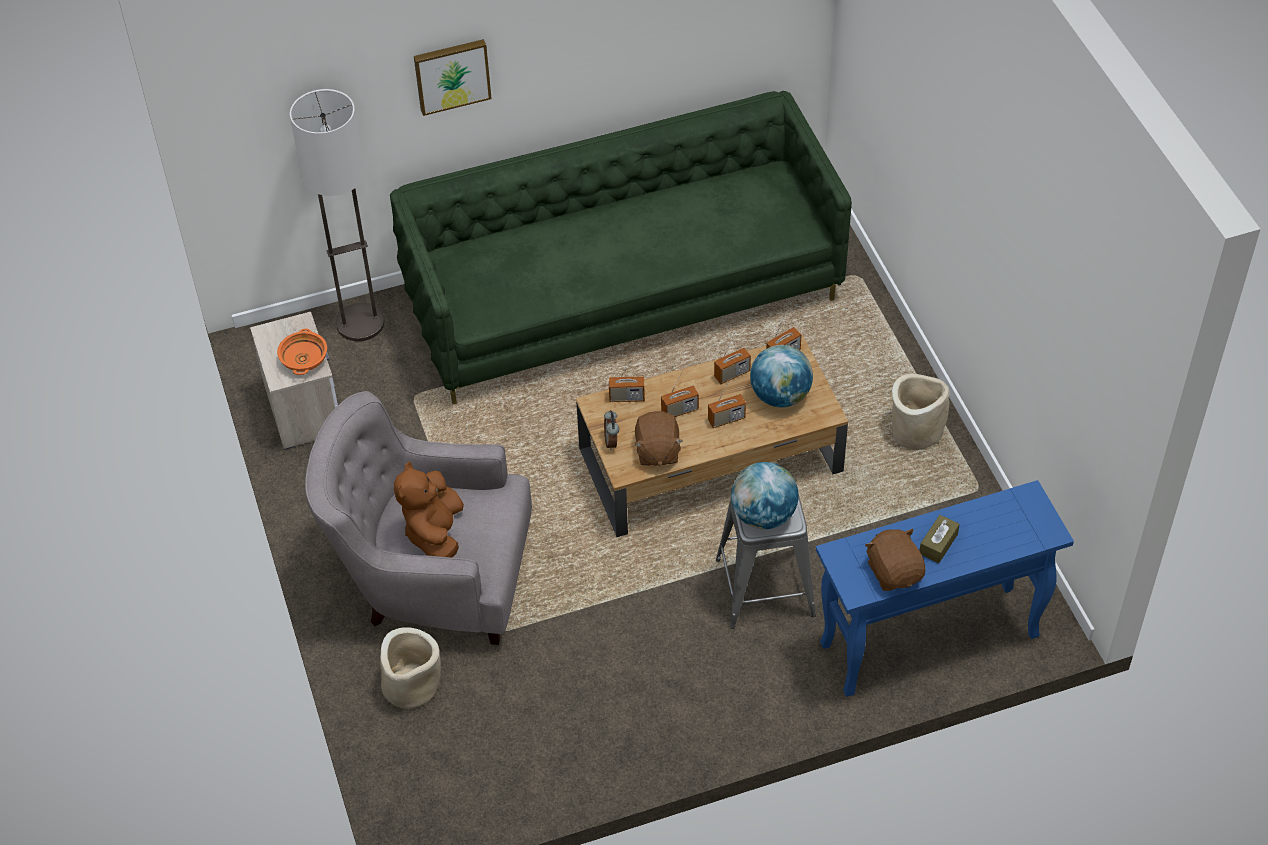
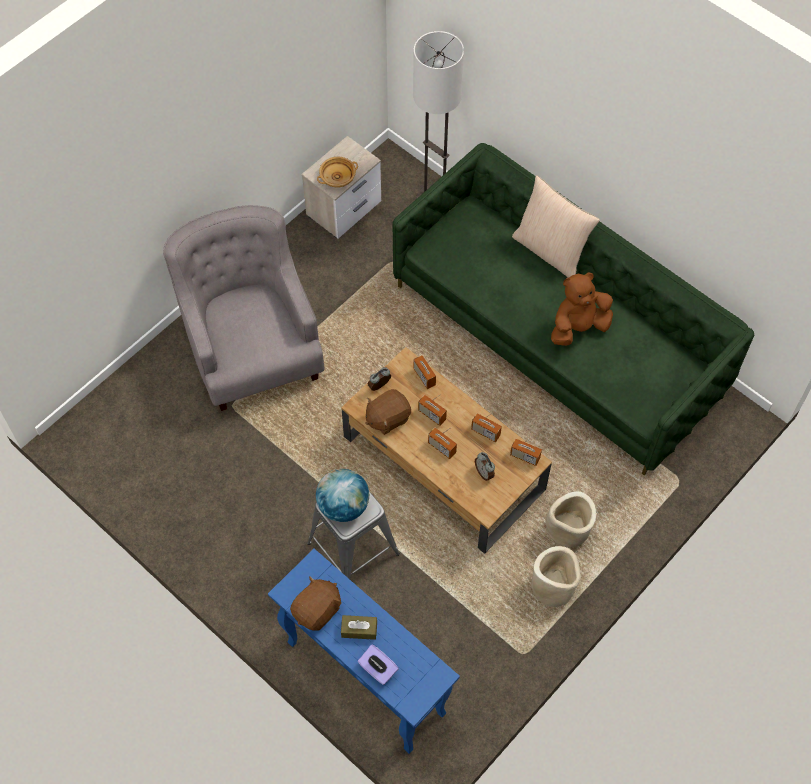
camera: 60 degrees right, 10 degrees up
(304, 360) = (337, 178): orange bowl -> beige bowl
(412, 687) = (164, 379): beige planter -> beige planter (567, 530)
(435, 533) = (242, 322): brown plush toy -> brown plush toy (578, 327)
(451, 75) = (542, 106): picture -> none
(554, 215) = (551, 251): none -> beige pillow
(780, 396) = (484, 472): globe -> alarm clock
(994, 546) = (378, 669): none -> purple tissue box

